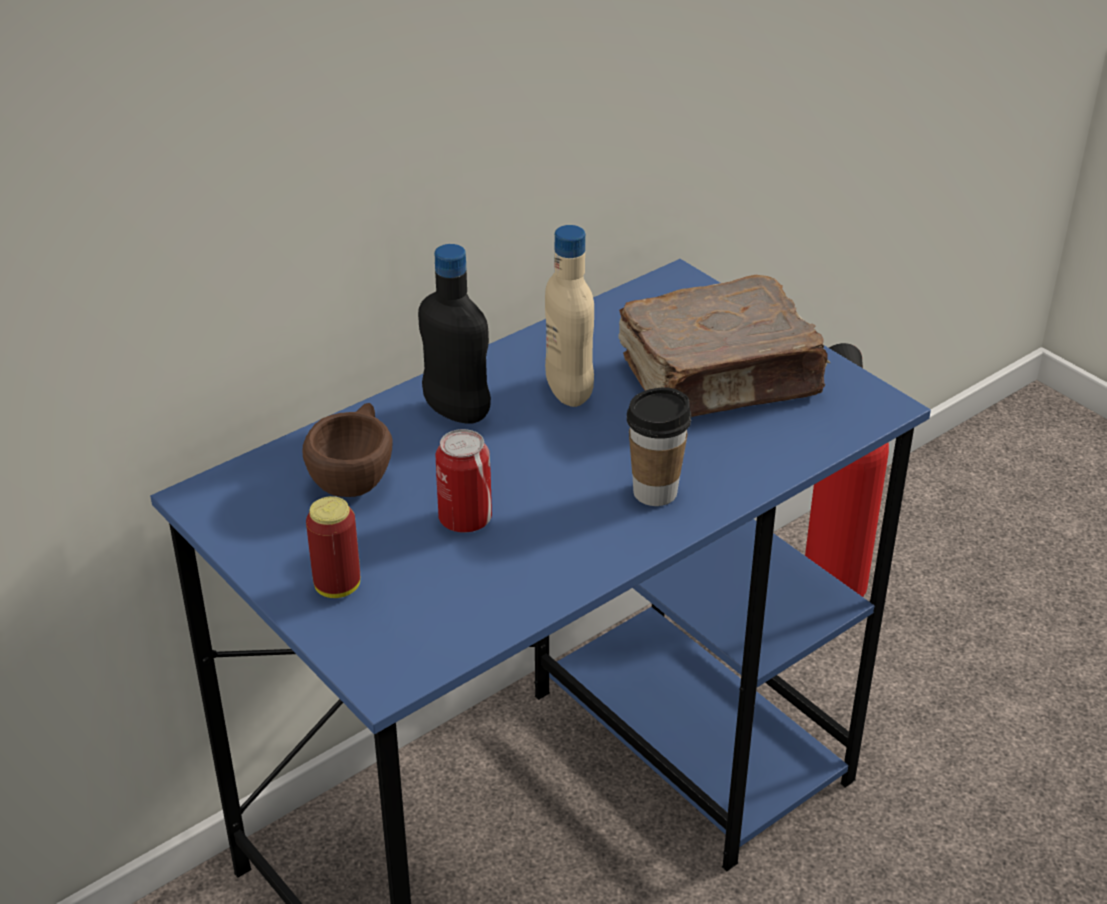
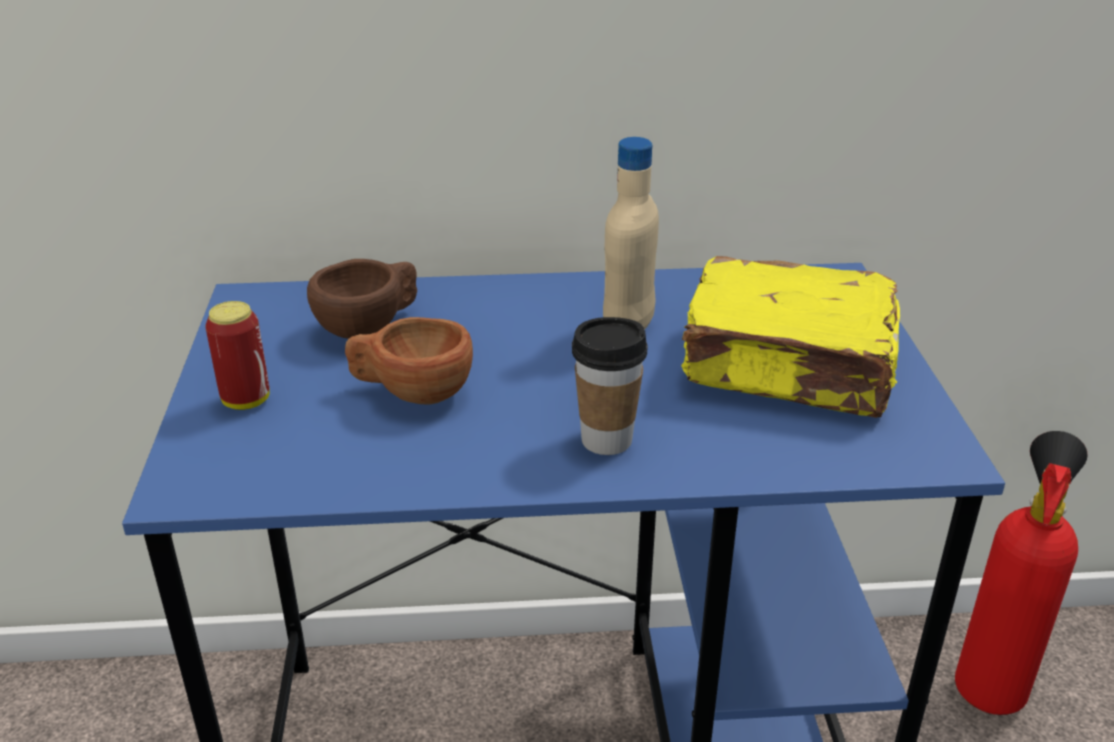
camera: 35 degrees right, 5 degrees down
(456, 412) = (511, 310): black bottle -> none
(465, 519) = (411, 392): can -> brown cup
(722, 378) = (790, 369): brown book -> yellow book

